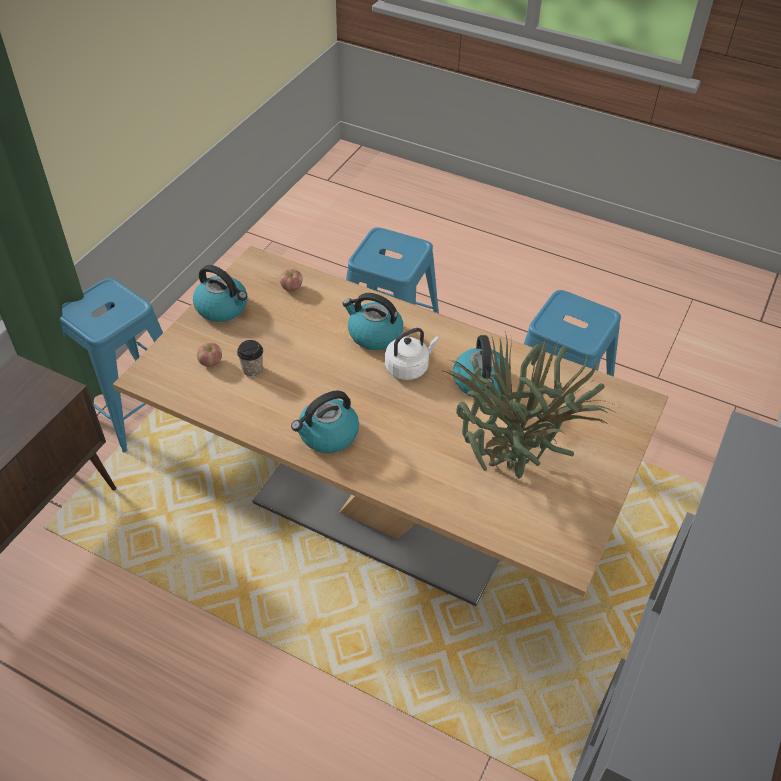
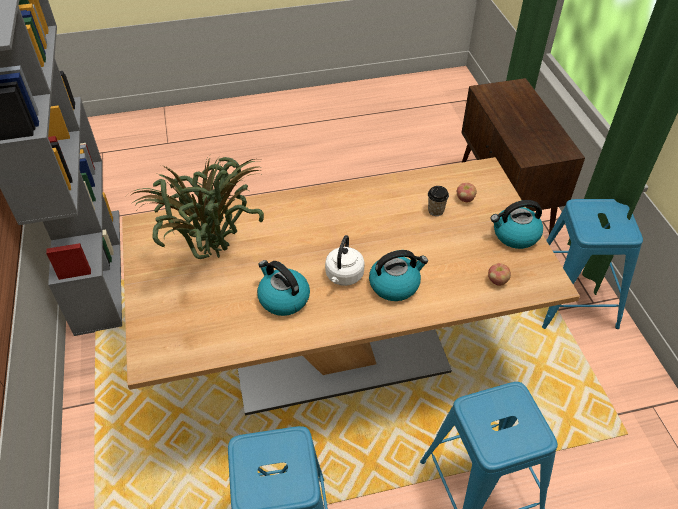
camera: 140 degrees right, 0 degrees up
(327, 435) = (343, 204): kettle -> none

